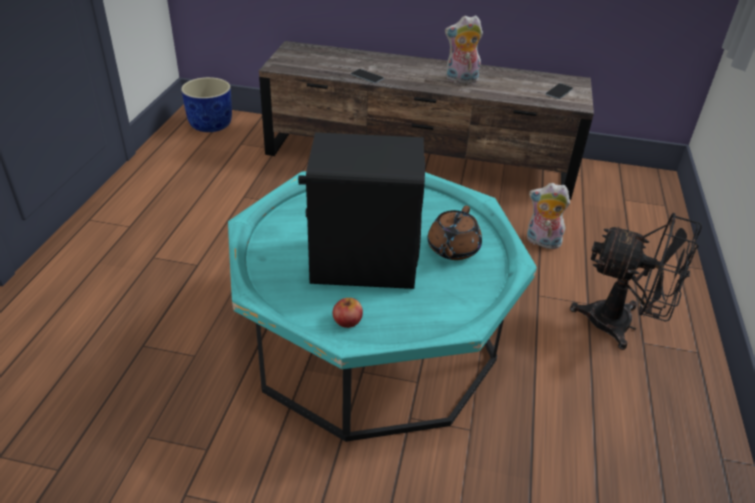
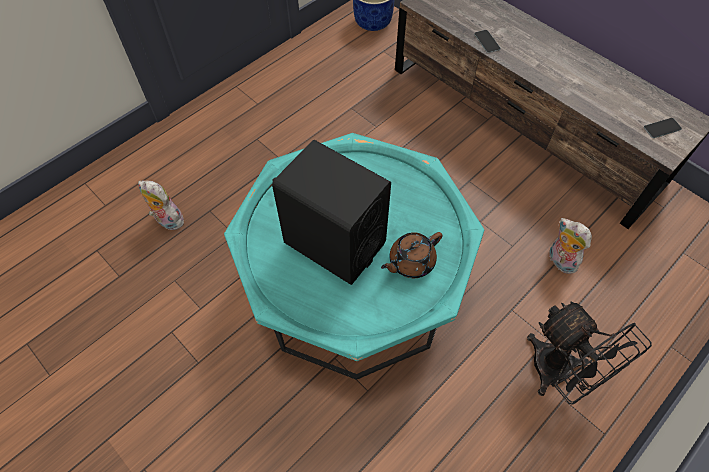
camera: 35 degrees right, 20 degrees up
(347, 320) = (287, 287): apple -> none
(460, 80) = (572, 77): plush toy -> plush toy (167, 220)

